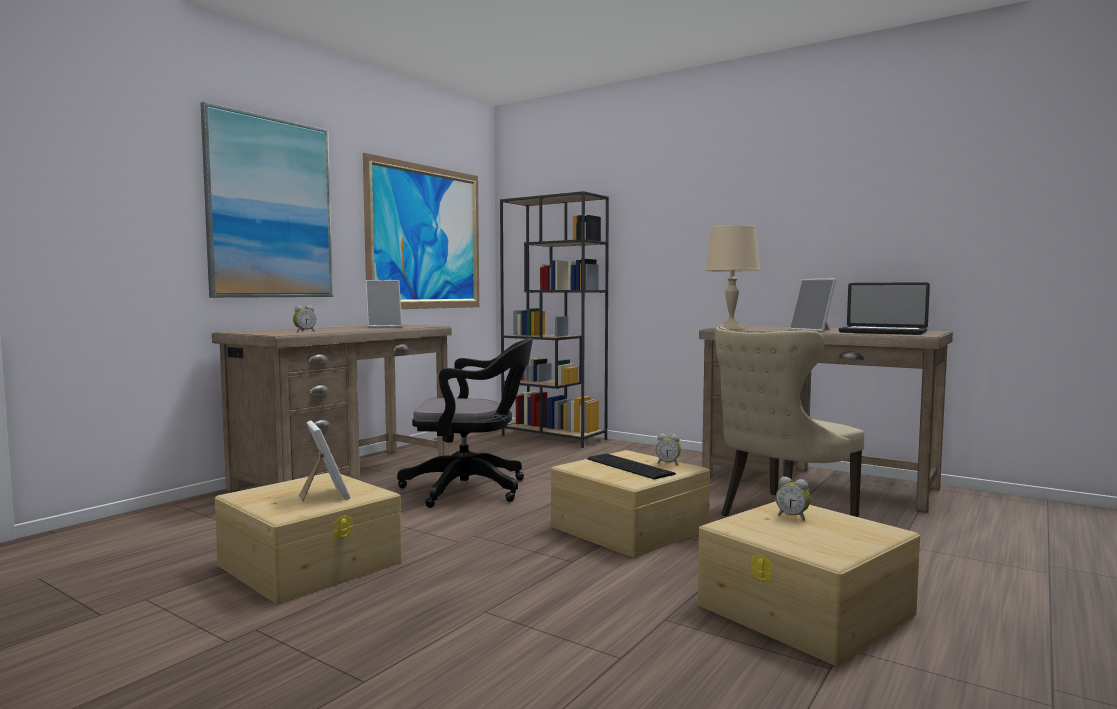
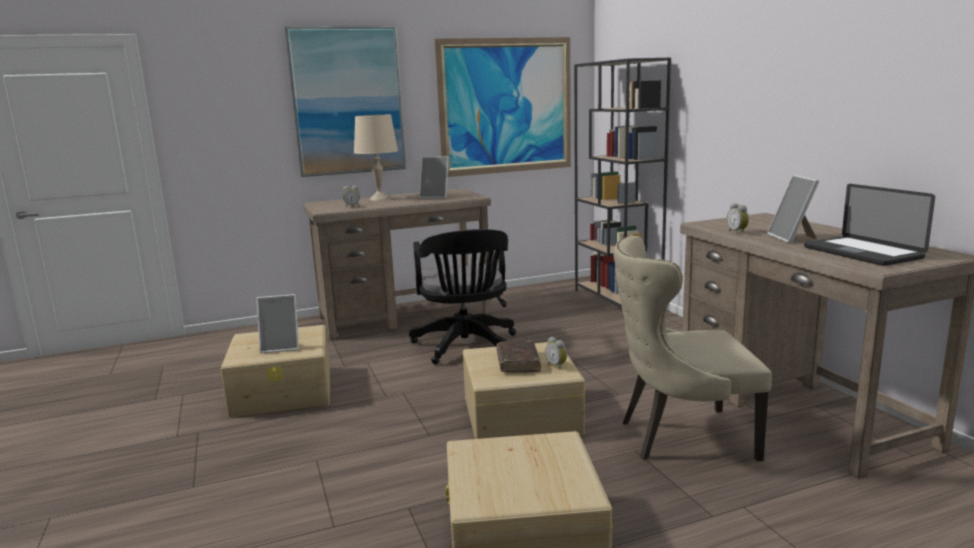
camera: 35 degrees right, 10 degrees up
(325, 495) = (281, 347): picture frame -> picture frame turned 75 degrees clockwise
(472, 489) = (466, 347): black office chair -> black office chair turned 45 degrees clockwise
(629, 467) = (518, 362): keyboard -> brown book
(730, 328) = (723, 222): beige table lamp -> beige table lamp (379, 199)
(793, 517) = (534, 454): alarm clock -> alarm clock (738, 232)

